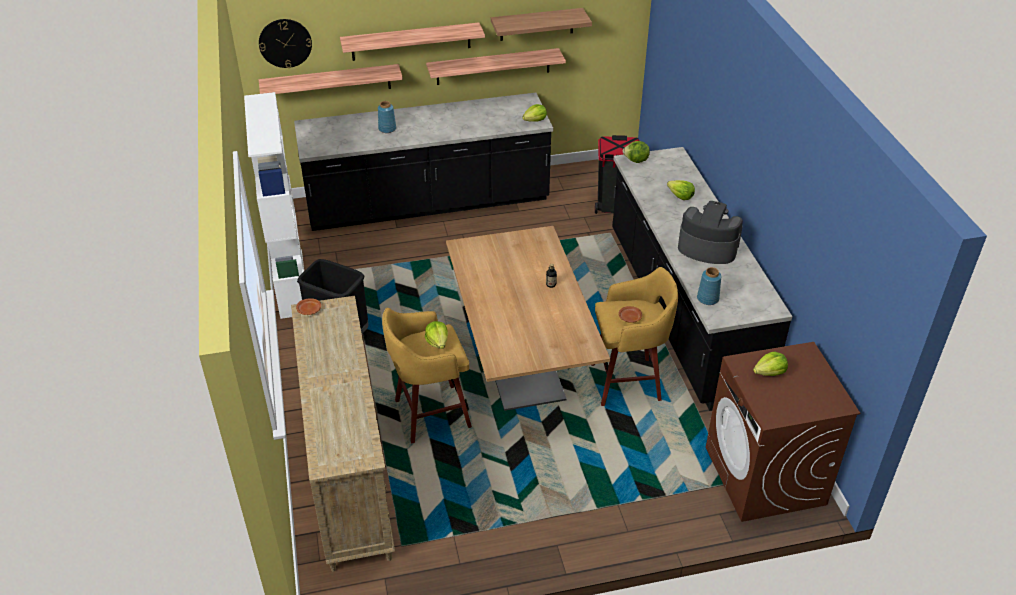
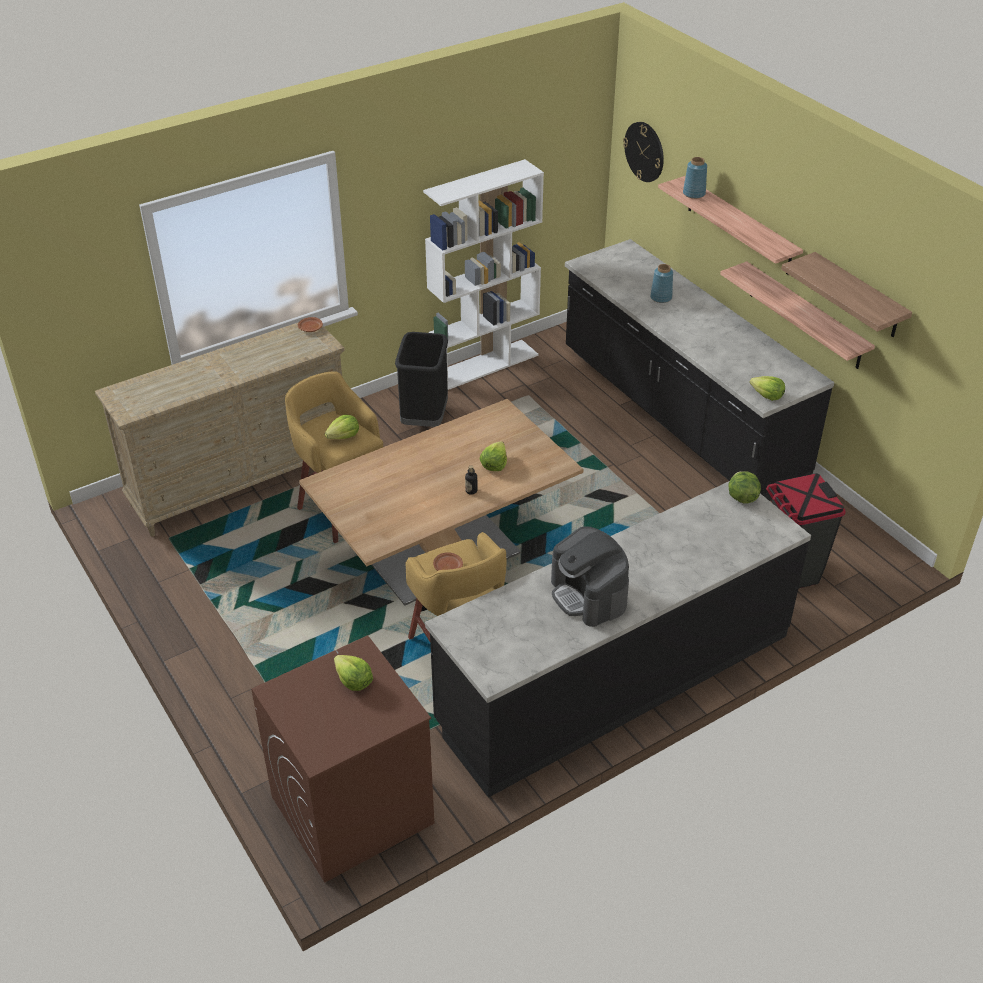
camera: 70 degrees right, 0 degrees up
(330, 83) = (668, 222): shelf -> none
(680, 196) = (688, 552): lettuce -> lettuce (494, 464)
(707, 247) = (589, 595): coffee machine -> coffee machine turned 150 degrees clockwise
(708, 299) = (483, 611): blue vase -> blue vase (693, 194)

